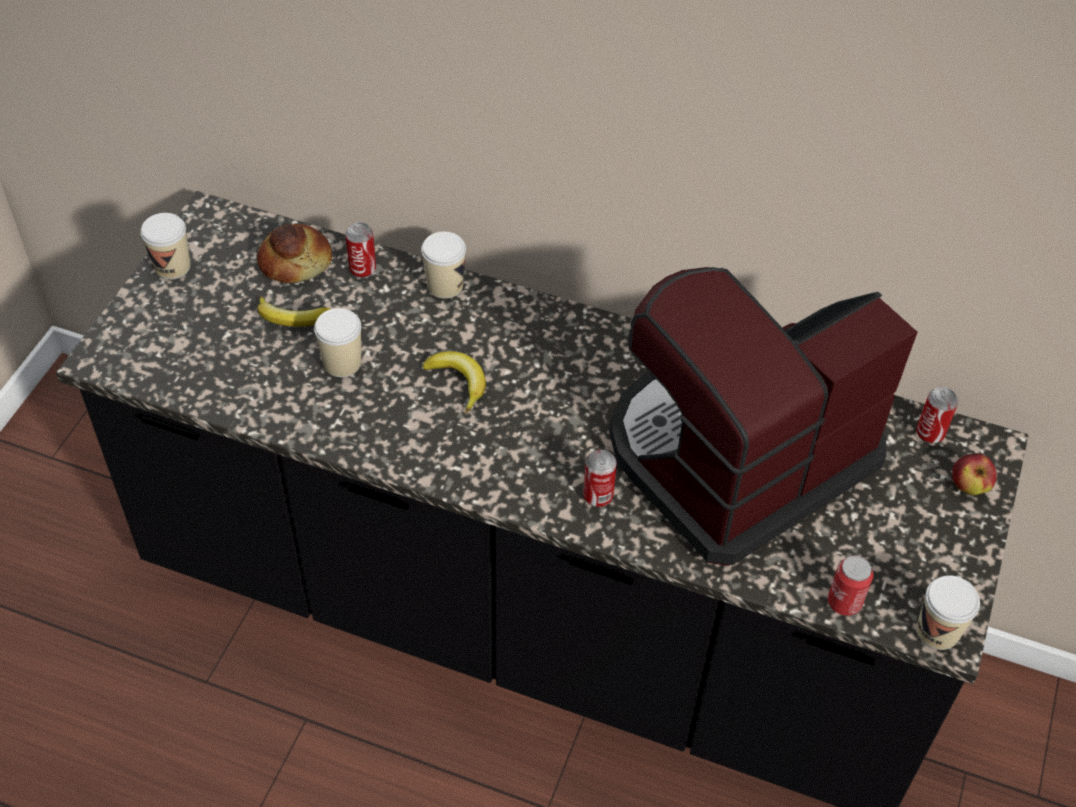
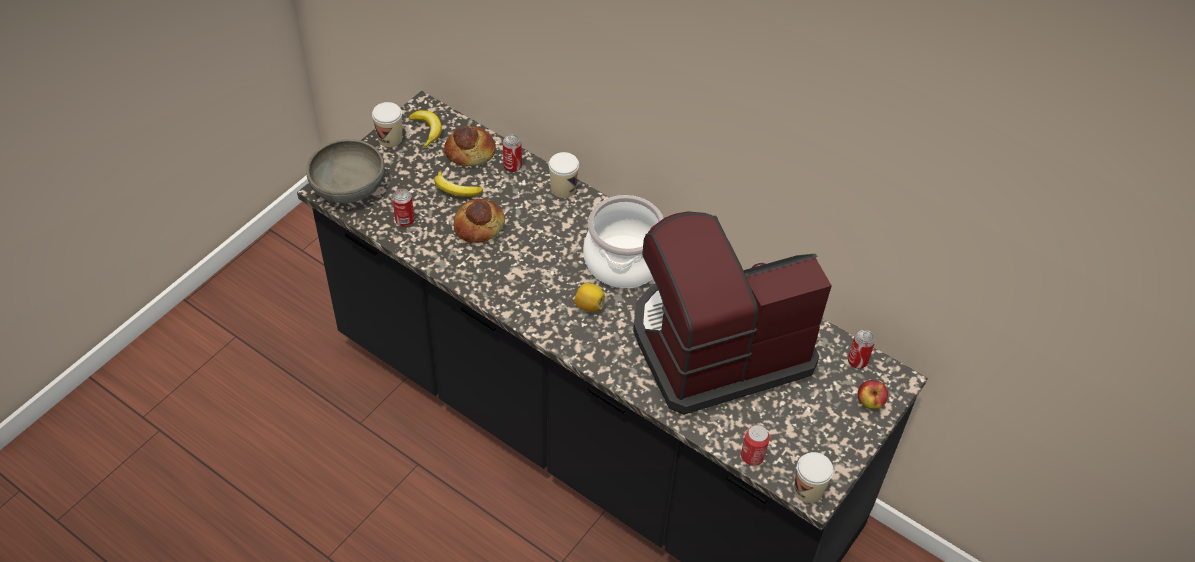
camera: 15 degrees right, 0 degrees up
(132, 348) = (348, 187): none -> grey bowl
(342, 363) = (478, 226): cup -> bread
(458, 382) = (549, 255): banana -> banana (427, 130)
(539, 441) = (589, 305): none -> lemon
(566, 367) = (624, 261): none -> cooking pot
(598, 496) = (614, 350): can -> can (405, 221)

